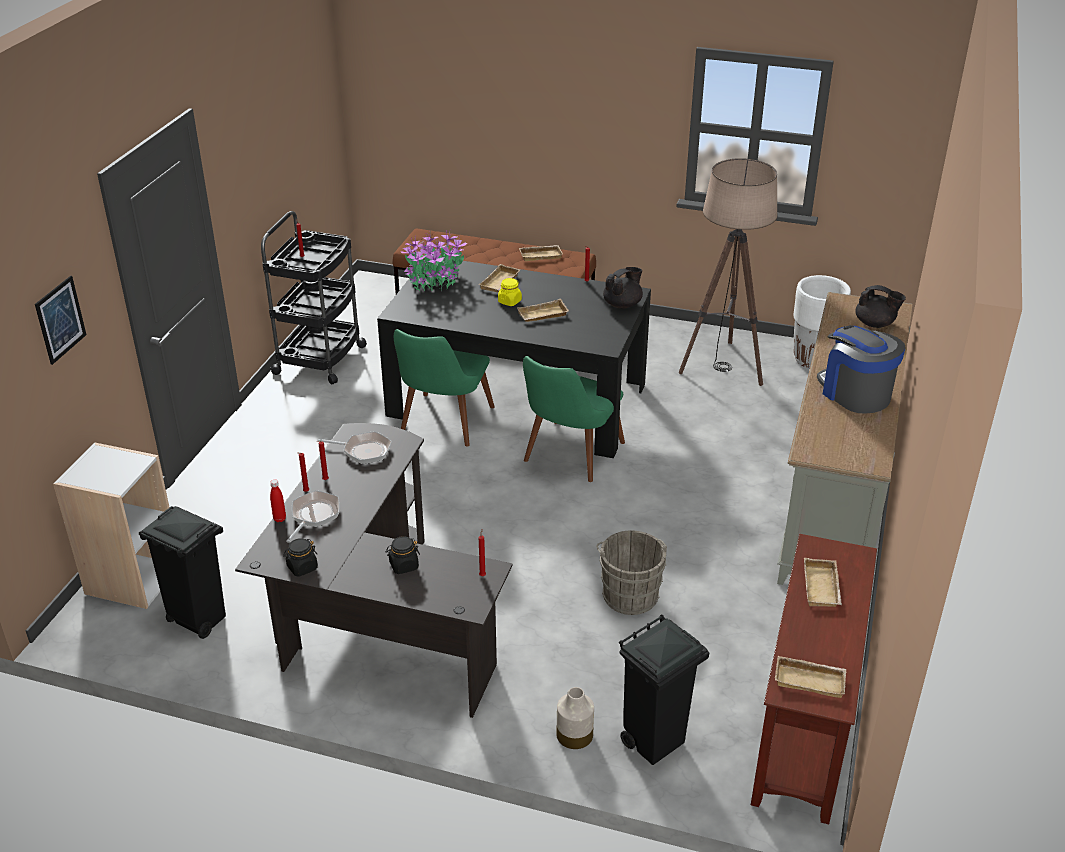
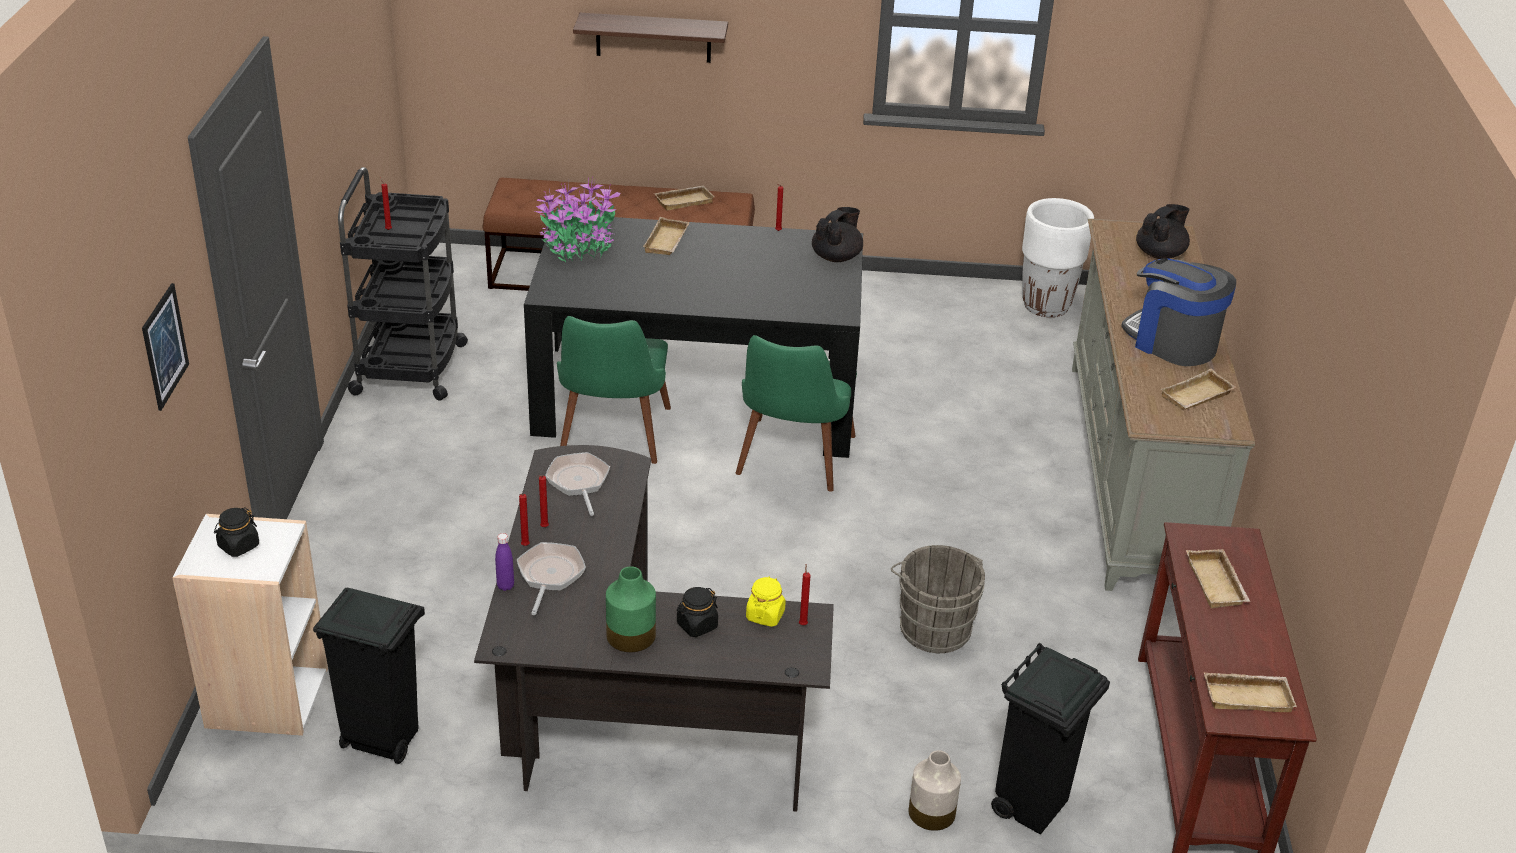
camera: 15 degrees left, 0 degrees up
(279, 519) = (505, 586): red bottle -> purple bottle
(302, 567) = (564, 646): black jar -> black jar (238, 546)
(353, 566) = (631, 635): none -> green vase
(364, 451) = (578, 482): frying pan -> frying pan turned 105 degrees counterclockwise
(509, 301) = (690, 266): yellow jar -> yellow jar (765, 615)
(523, 131) = (653, 37): none -> shelf
(542, 315) = (740, 280): beige tray -> beige tray (1197, 397)
(723, 366) = (941, 325): floor lamp -> none
(875, 324) = (1160, 254): black teapot -> black teapot turned 60 degrees counterclockwise

